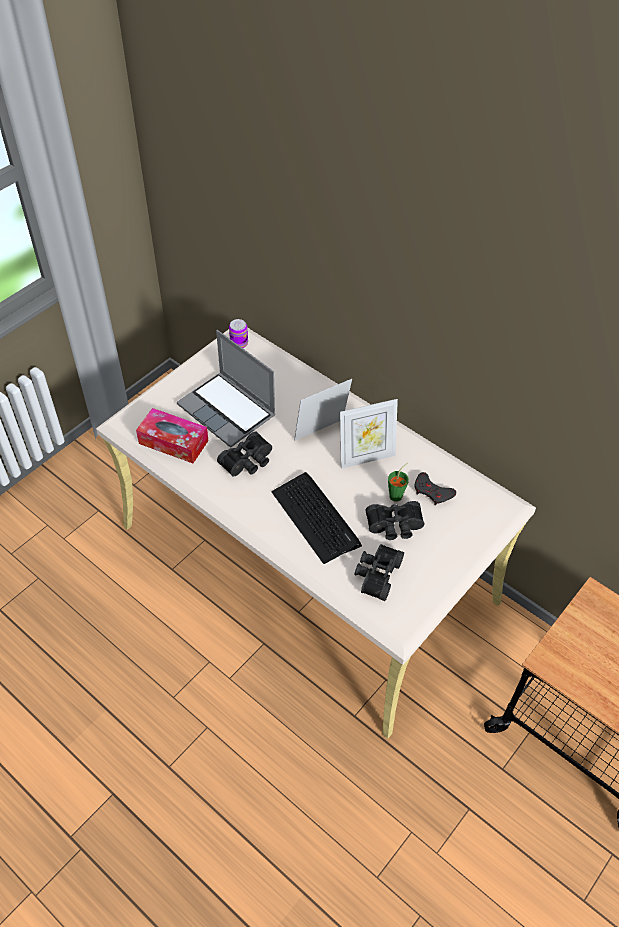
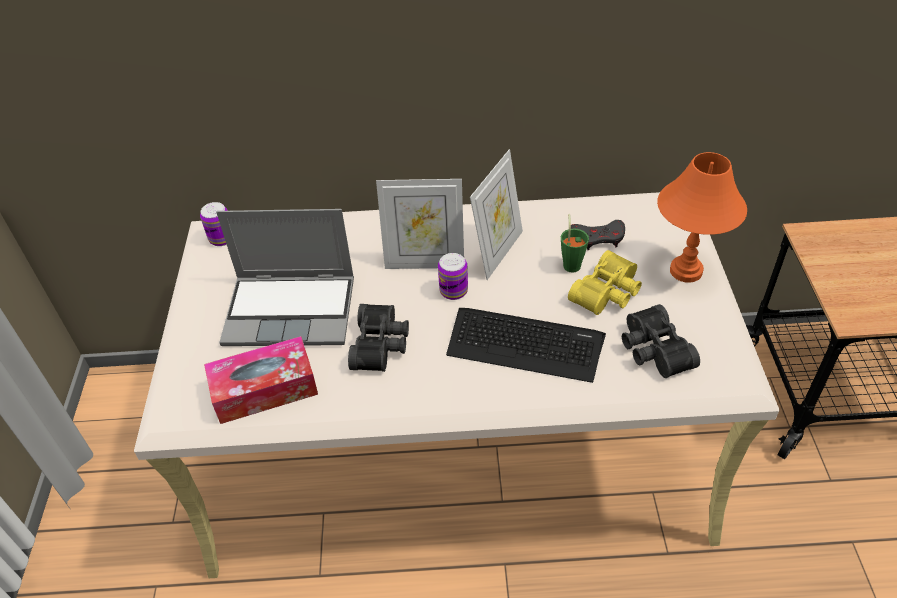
camera: 40 degrees left, 5 degrees down
(316, 461) = (453, 291): none -> can
(321, 433) = (424, 262): picture frame -> picture frame turned 105 degrees counterclockwise
(395, 526) = (608, 293): black binoculars -> yellow binoculars
(456, 549) = (686, 270): none -> orange table lamp

